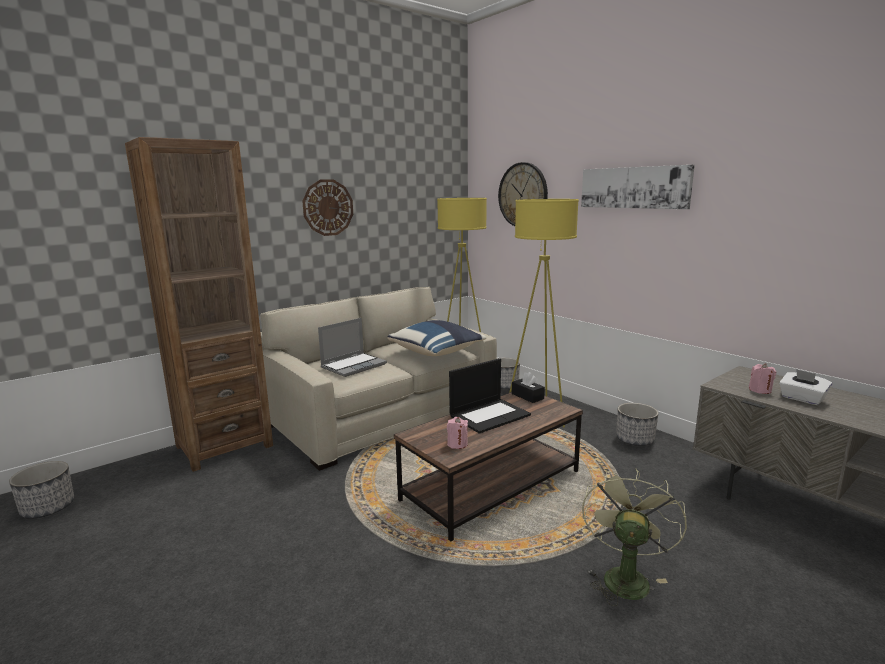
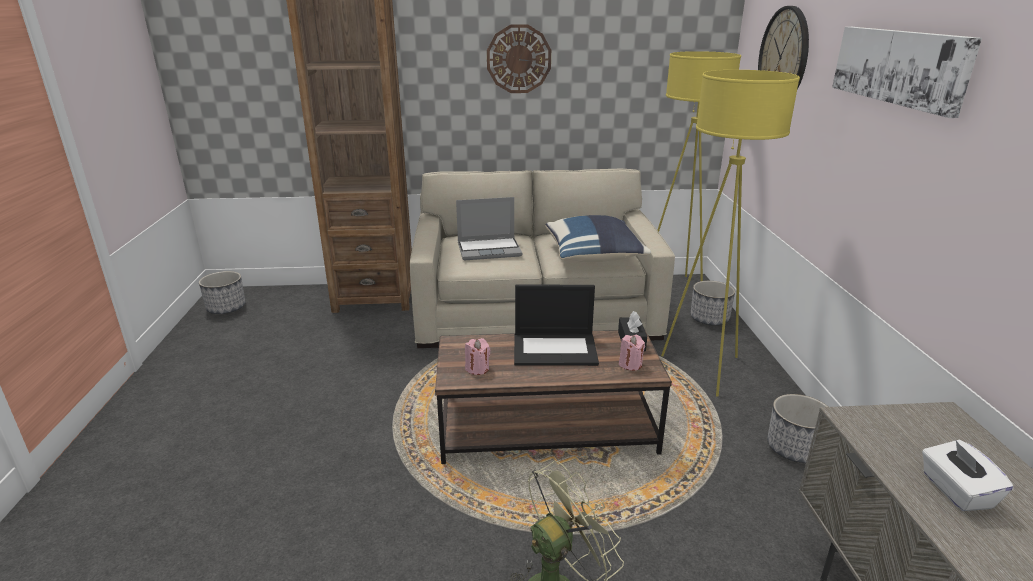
camera: 35 degrees right, 10 degrees up
(760, 390) = (905, 450): pink candle -> pink candle (630, 364)

